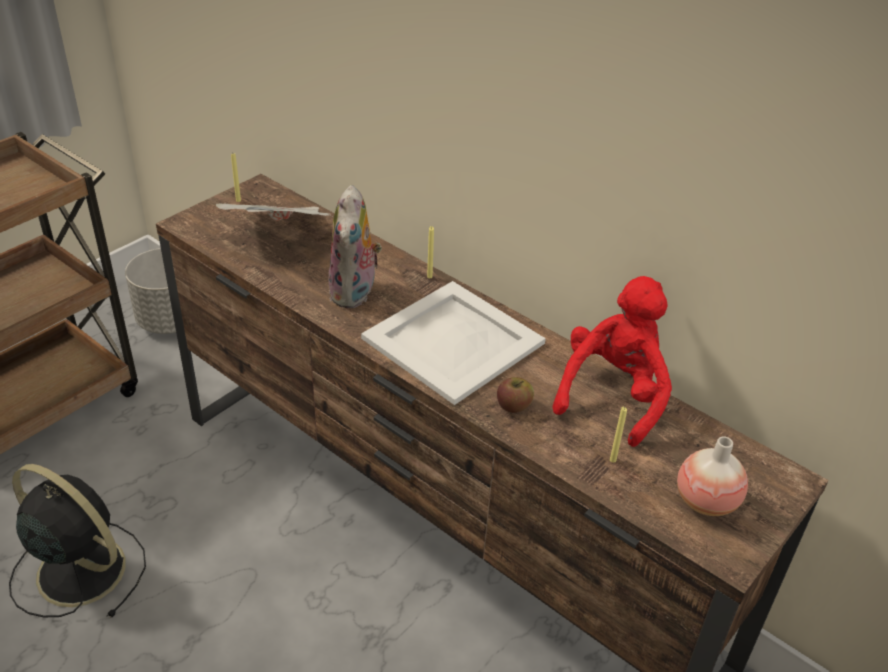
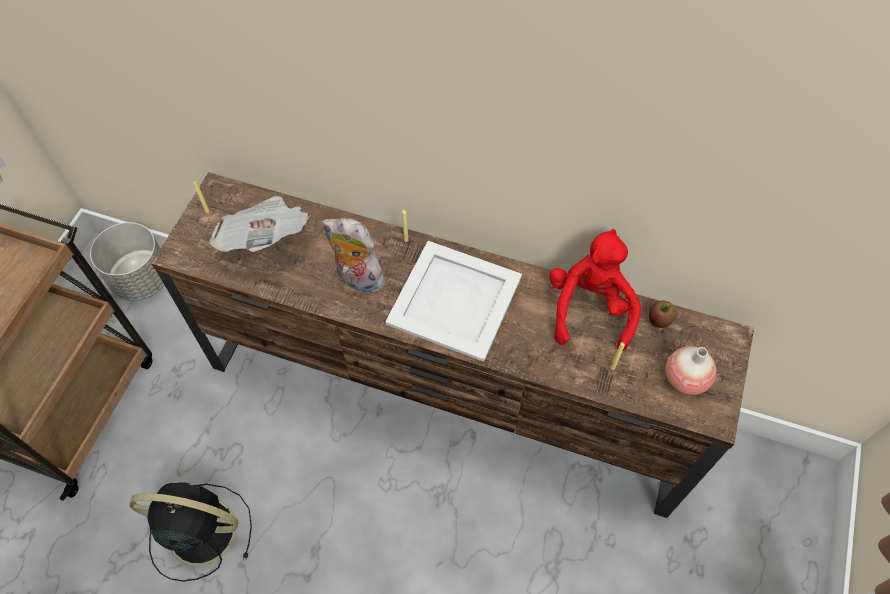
camera: 20 degrees left, 20 degrees up
(355, 293) = (357, 279): plush toy -> plush toy turned 135 degrees clockwise
(513, 406) = (525, 345): apple -> apple (659, 319)

